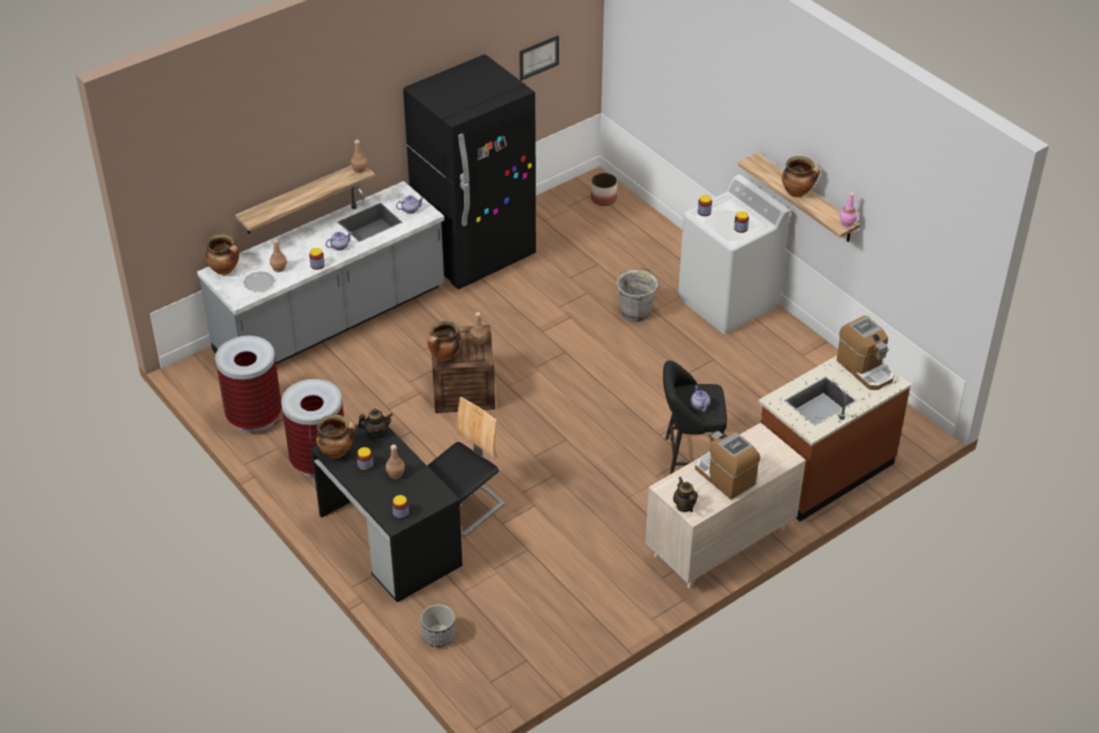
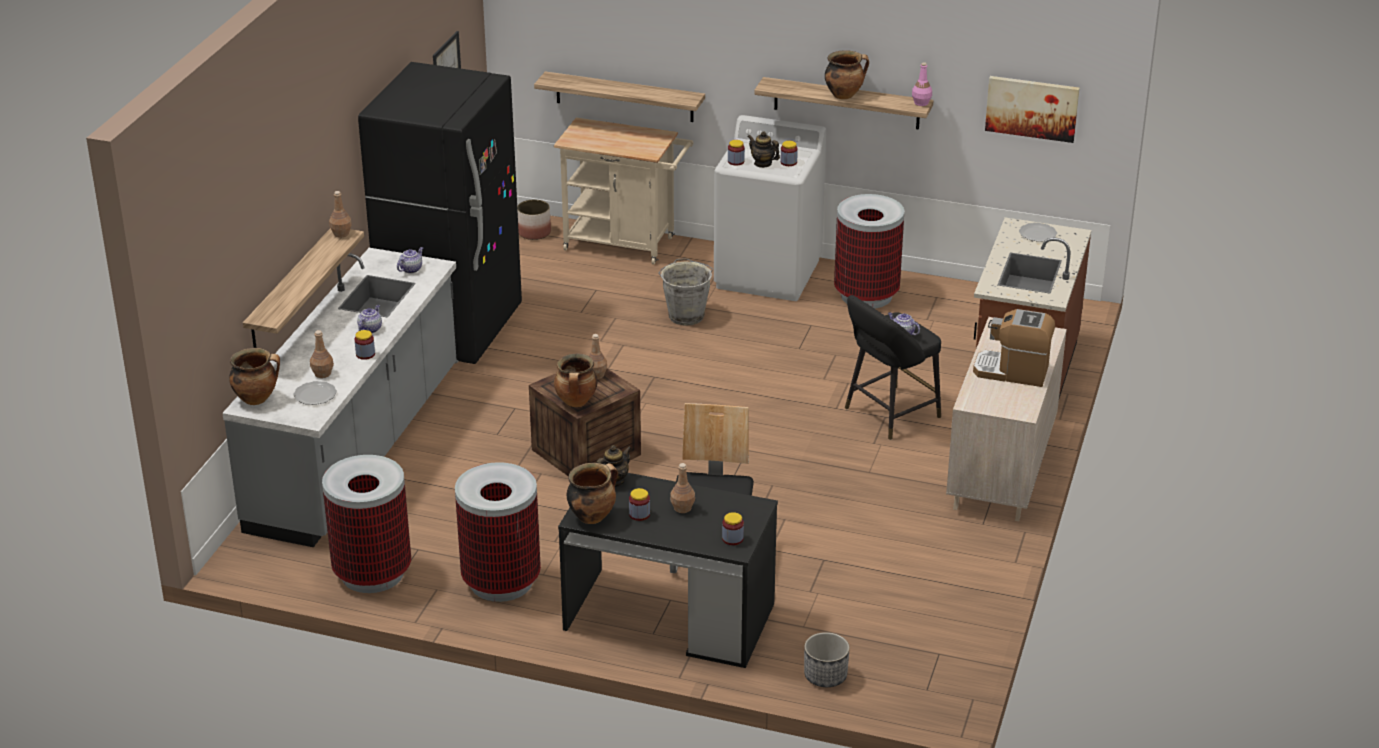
camera: 35 degrees left, 10 degrees down
(655, 235) = (626, 244): none -> beige cart
(676, 125) = (624, 97): none -> shelf
(684, 506) = (1006, 410): teapot -> teapot (763, 163)
(779, 352) = (866, 295): none -> trash can
(865, 369) = (1037, 233): coffee machine -> plate
(923, 263) = (1032, 108): none -> picture

